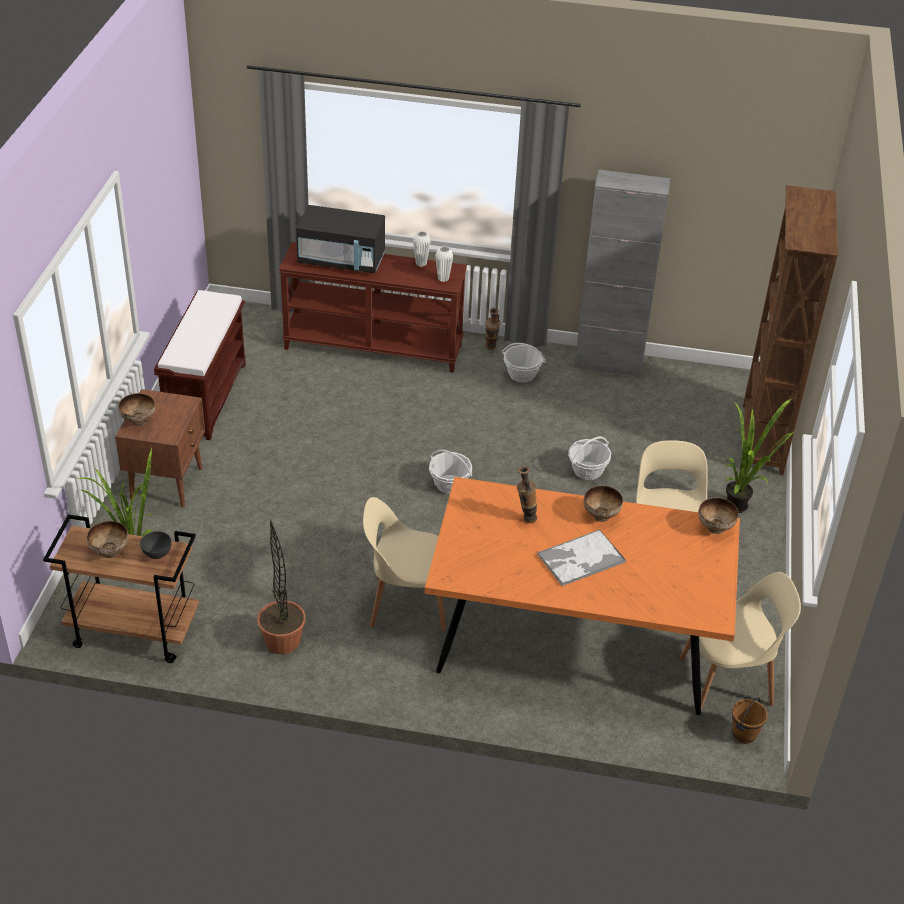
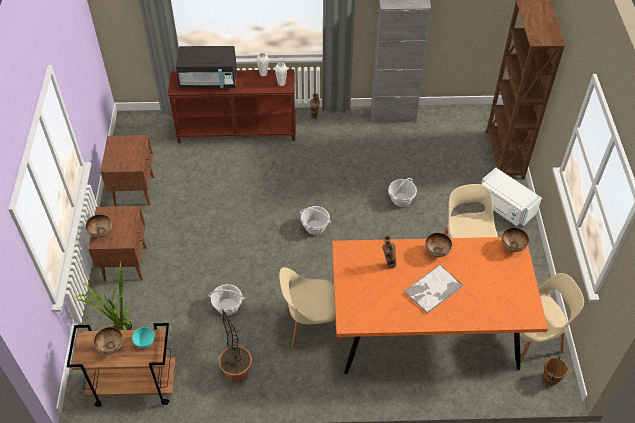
camera: 10 degrees left, 10 degrees up
(157, 553) = (144, 342): grey bowl -> turquoise bowl
(206, 397) = (135, 190): brown bench -> brown nightstand
(522, 374) = (340, 134): basket -> basket (228, 306)
(741, 506) = (504, 207): potted plant -> white microwave

